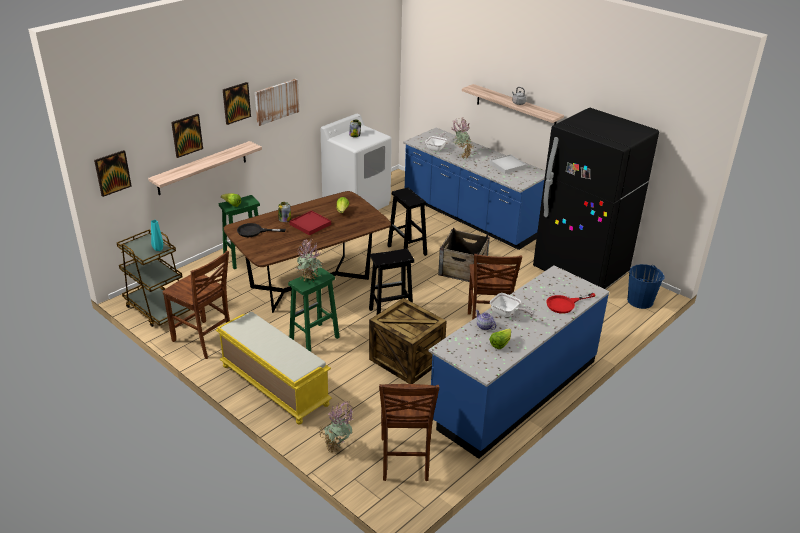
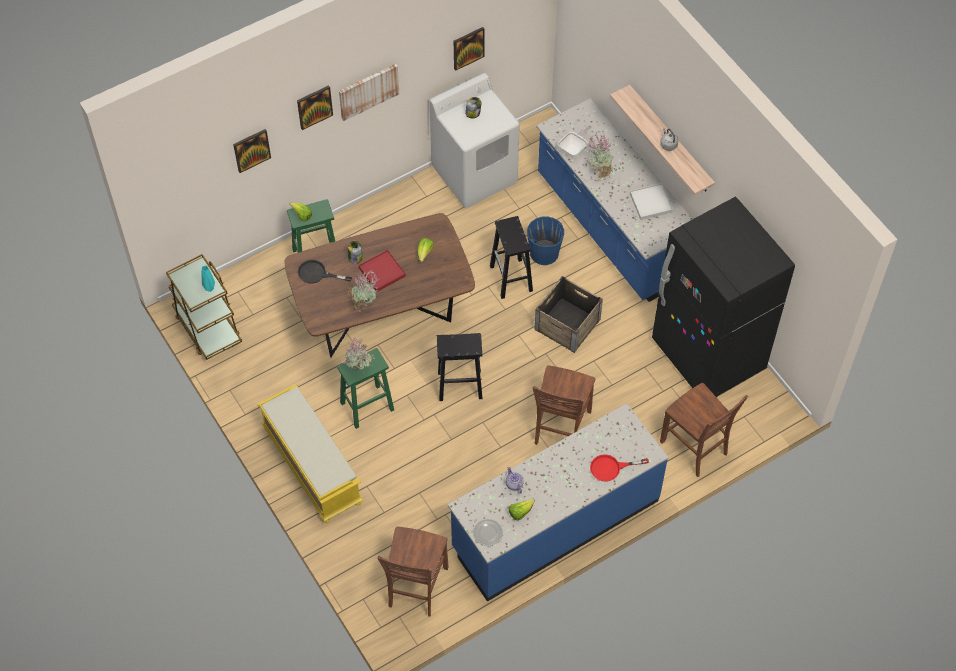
camera: 15 degrees right, 25 degrees up
(112, 173) = (164, 201): picture -> picture (468, 48)
(202, 168) = (270, 172): shelf -> none
(204, 341) = (251, 387): brown chair -> brown chair (695, 448)
(338, 447) = (356, 558): potted plant -> potted plant (365, 304)
(405, 360) = (455, 458): crate -> none
(476, 363) = (487, 533): none -> plate
(506, 313) = (544, 470): frying pan -> none
(640, 301) = (756, 419): blue bucket -> blue bucket (544, 253)

